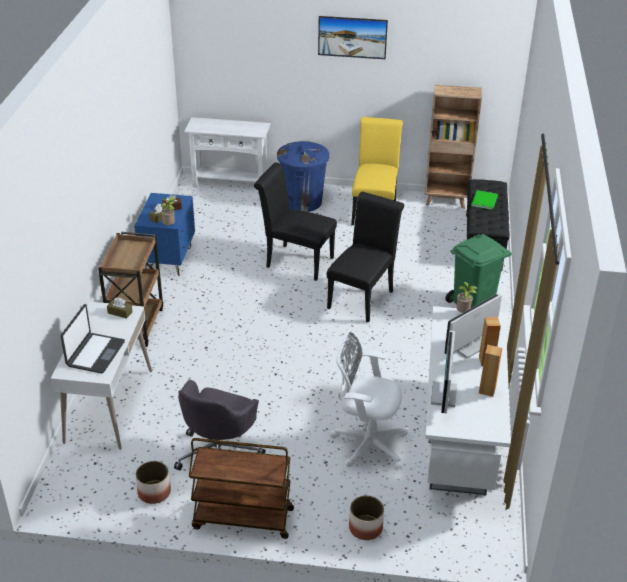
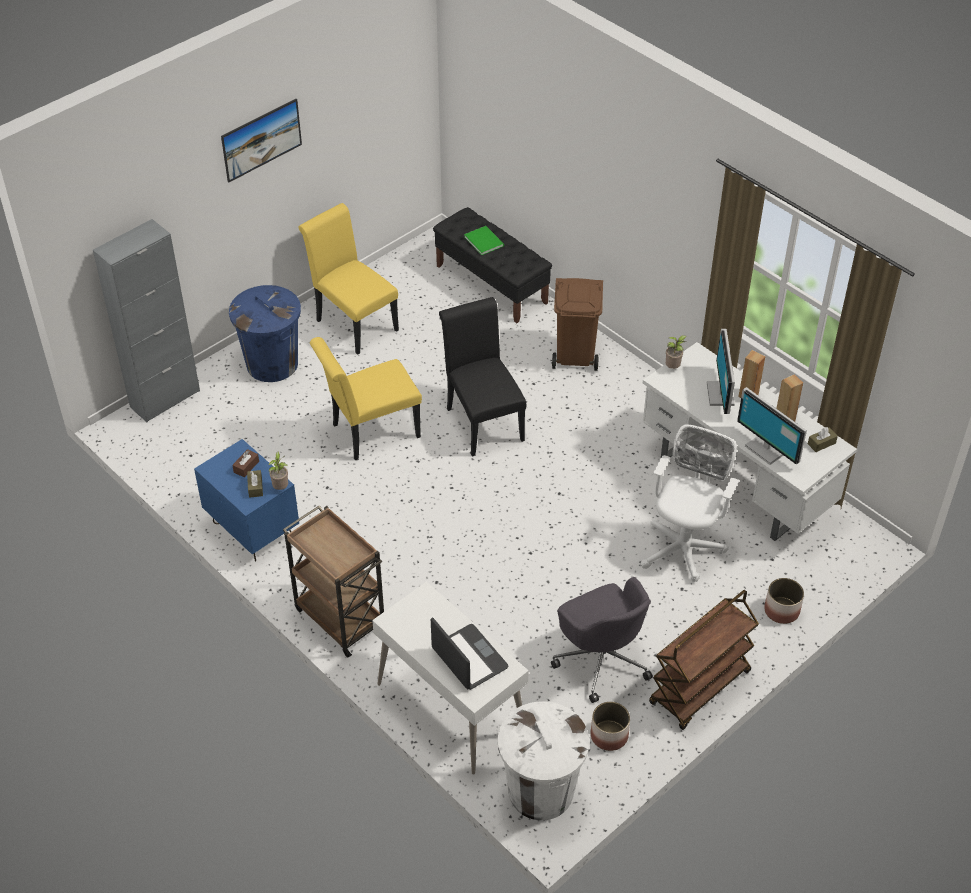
camera: 50 degrees left, 10 degrees up
(75, 482) = (540, 791): none -> white trash can
(120, 312) = (418, 605): brown tissue box -> brown tissue box (821, 443)
(230, 184) = (165, 399): white console table -> grey cabinet
(295, 261) = (370, 433): black chair -> yellow chair
(366, 443) = (684, 546): white office chair -> white office chair turned 150 degrees clockwise
(446, 201) = (398, 263): brown bookcase -> none
(473, 306) = (576, 355): green trash can -> brown trash can

